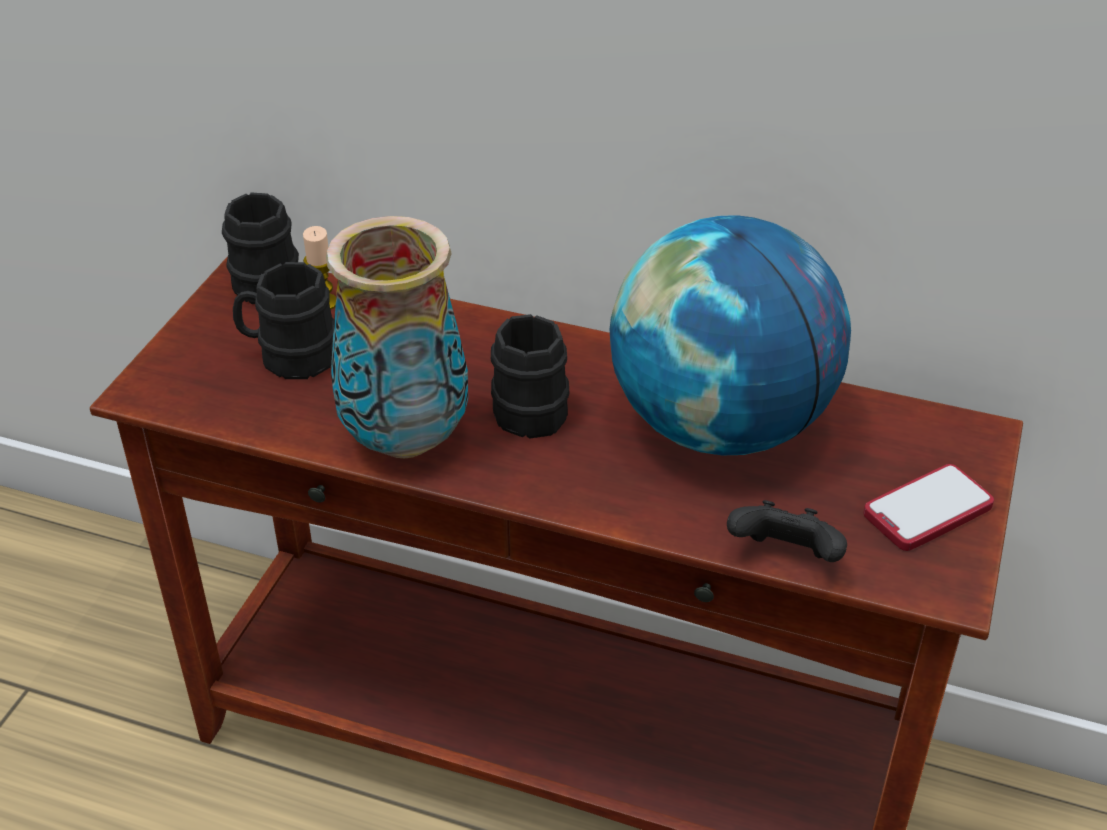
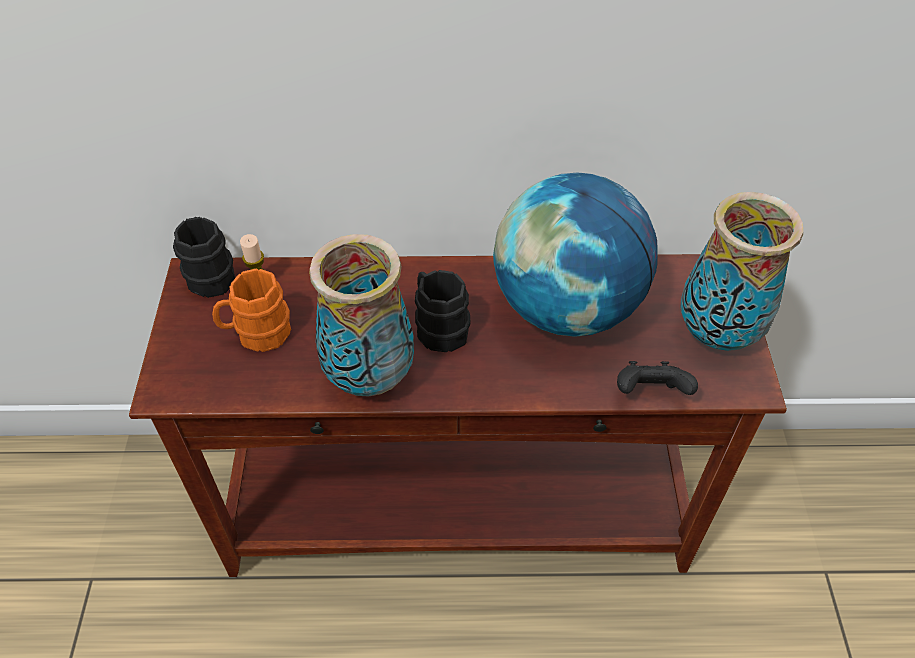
camera: 20 degrees left, 10 degrees up
(289, 357) = (257, 333): black mug -> orange mug
(927, 510) = (716, 334): phone -> vase

